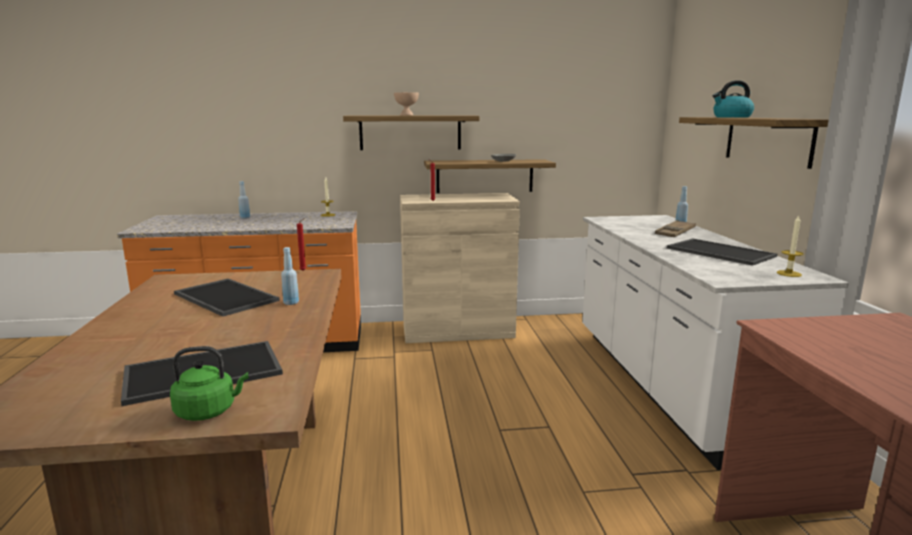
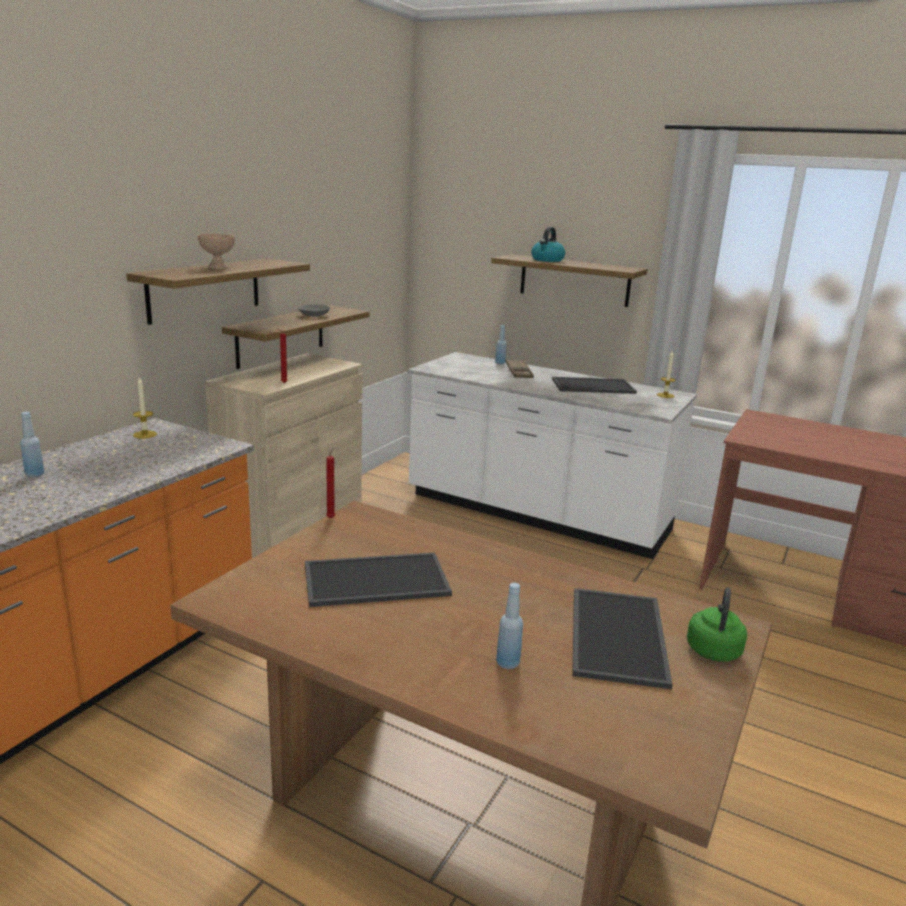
camera: 55 degrees left, 5 degrees up
(291, 303) = (452, 553): blue bottle -> blue bottle (507, 663)

